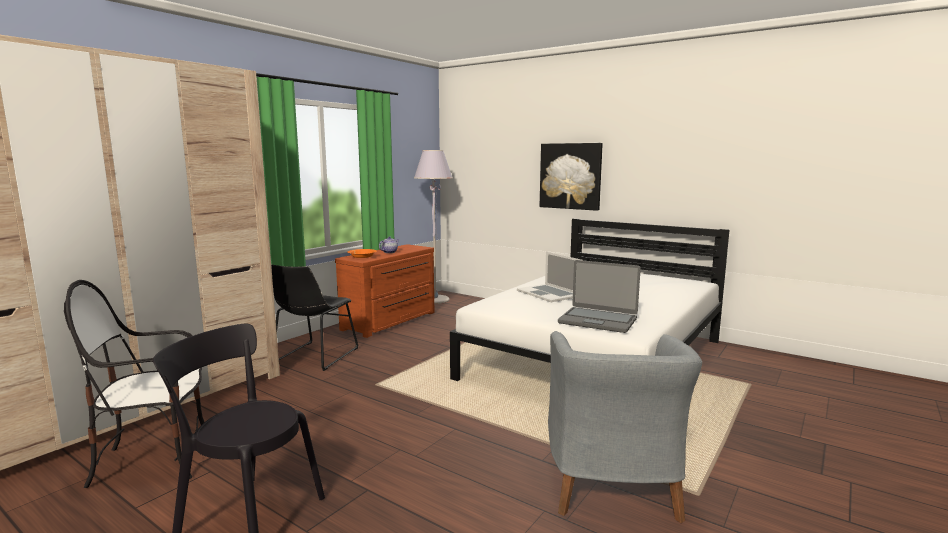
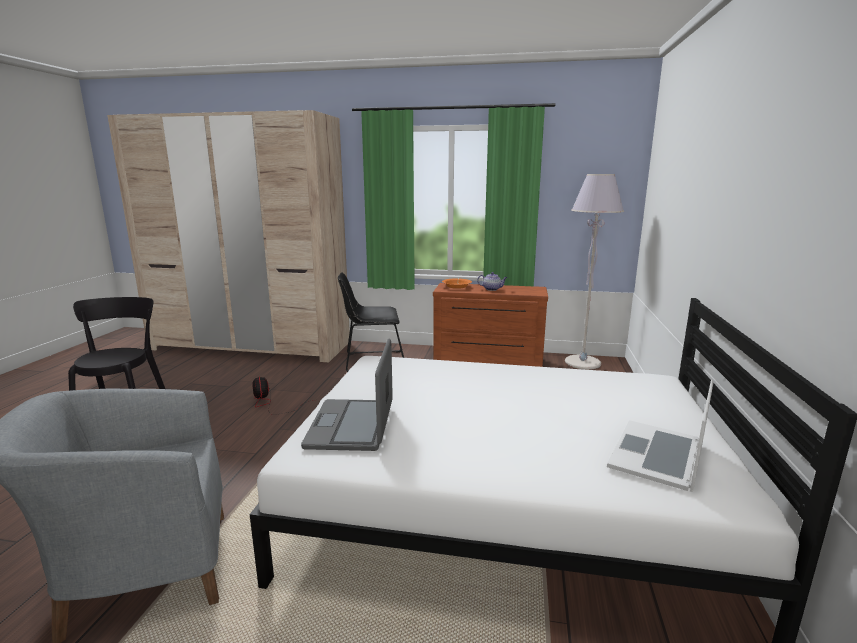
camera: 65 degrees right, 5 degrees up
(154, 460) = (193, 372): chair -> none
(352, 413) = (271, 404): none -> fan
(549, 293) = (463, 382): laptop -> laptop (658, 454)
(570, 176) = (712, 223): picture -> none

